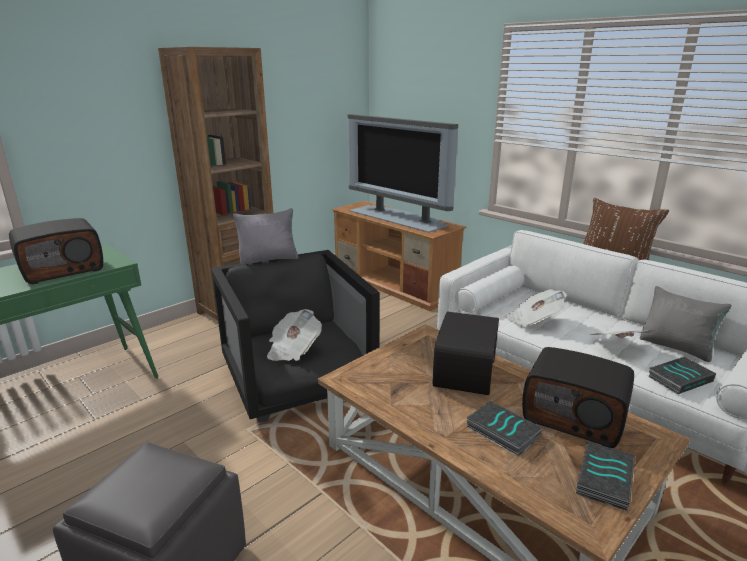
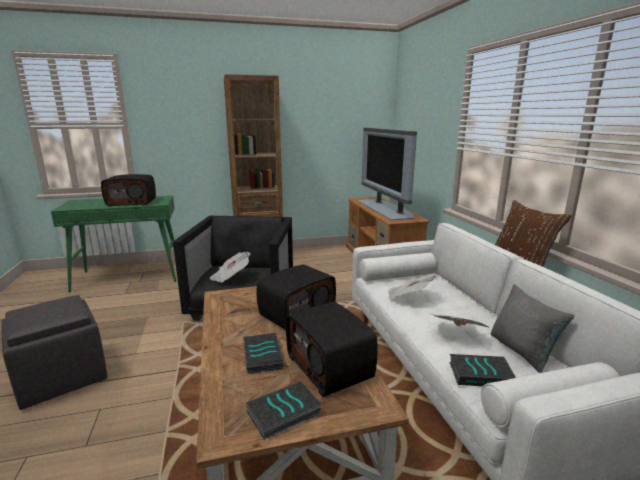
camera: 30 degrees right, 5 degrees down
(269, 259) = (244, 215): grey pillow -> none

